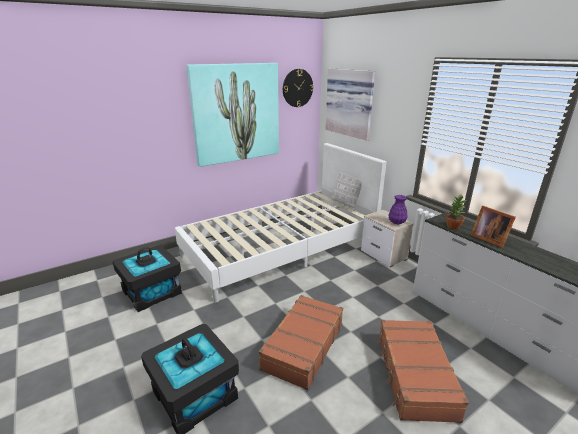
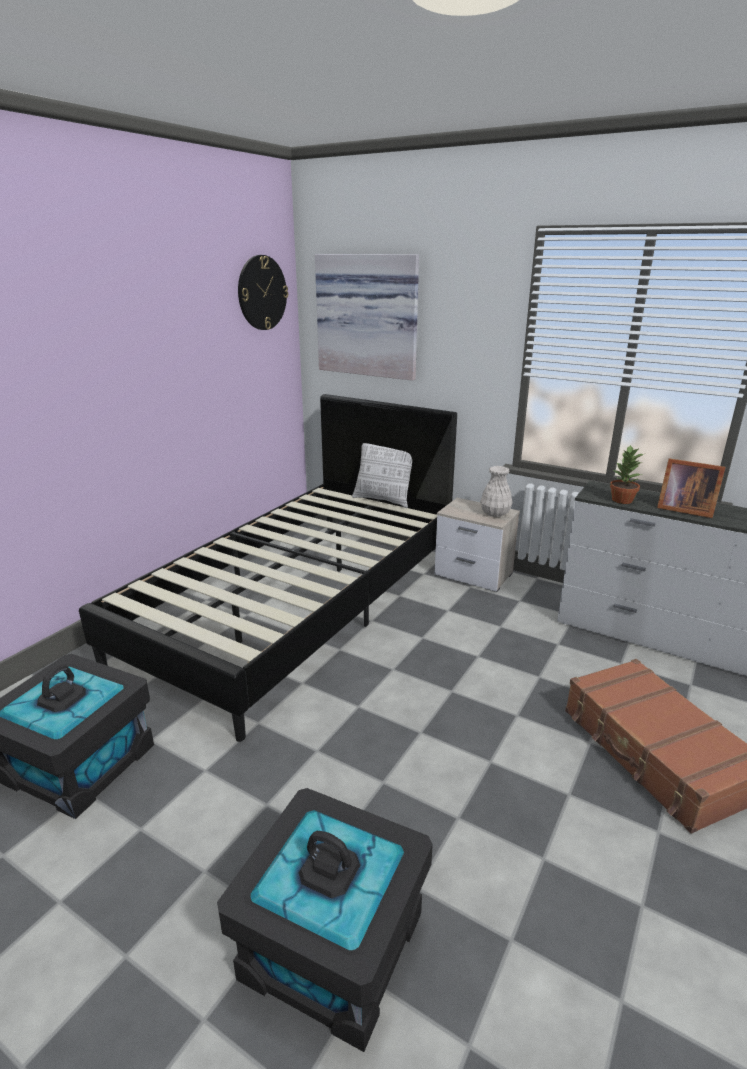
camera: 25 degrees left, 0 degrees up
(236, 113) = (162, 347): picture -> none
(281, 249) = (299, 604): white bed -> black bed
(302, 346) = (461, 768): brown suitcase -> none
(396, 222) = (494, 513): purple vase -> white vase

